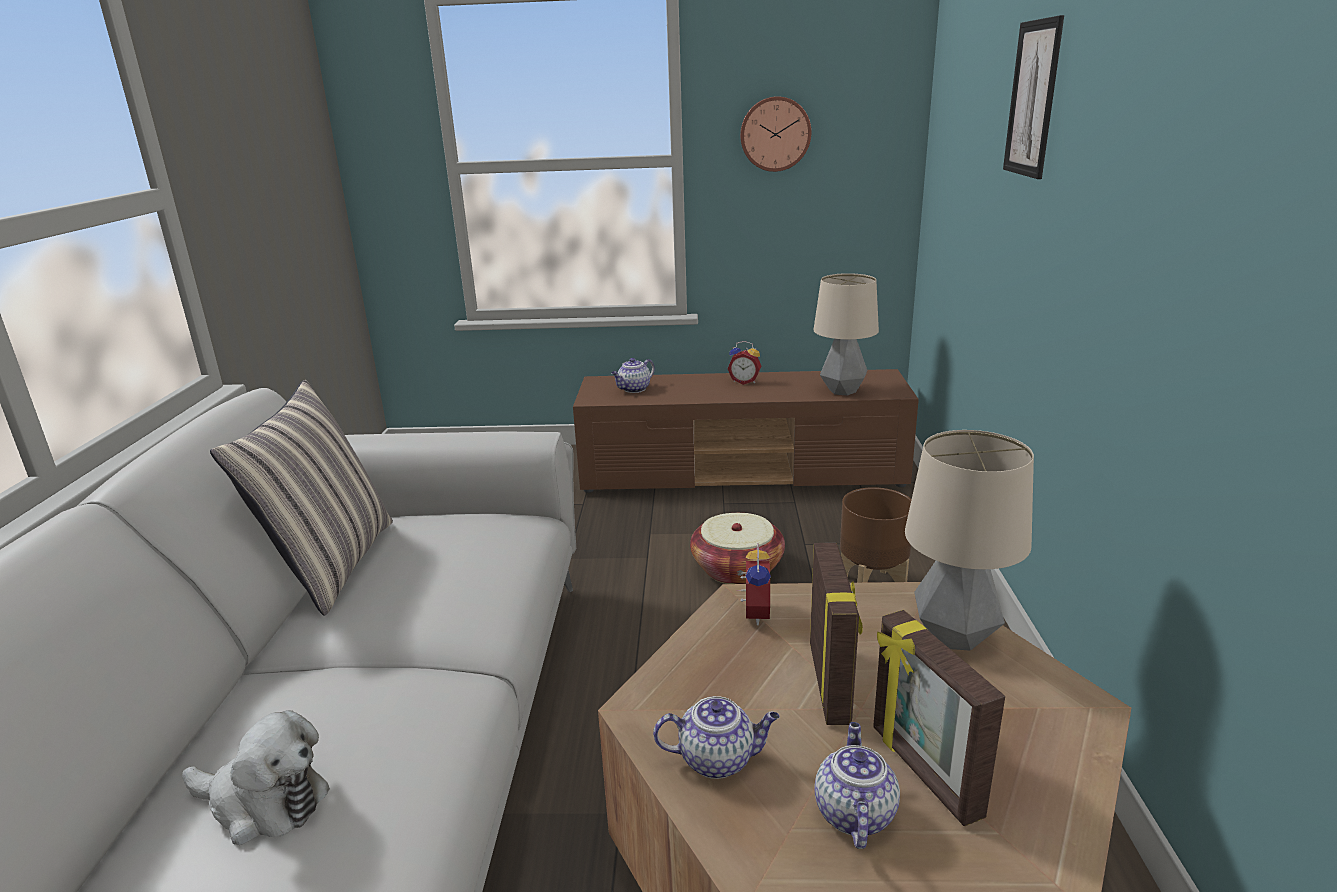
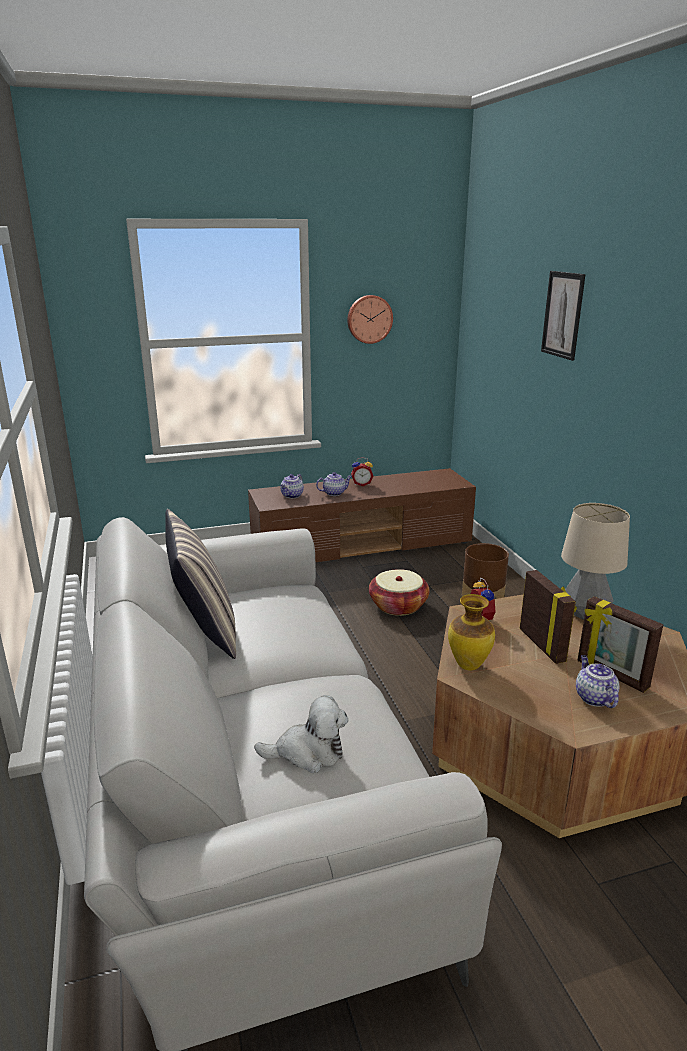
camera: 20 degrees left, 0 degrees up
(669, 695) = (468, 665): none -> vase
(718, 759) = (516, 688): teapot -> teapot (334, 493)
(842, 391) = (428, 485): table lamp -> none

